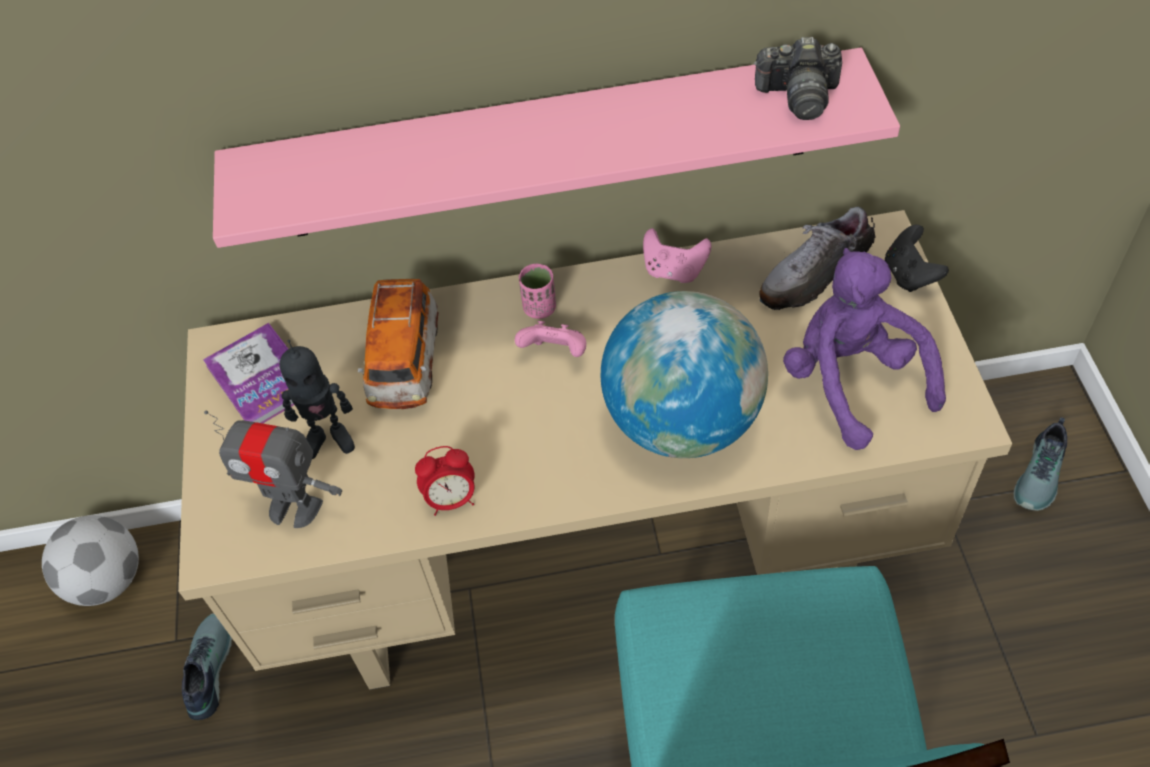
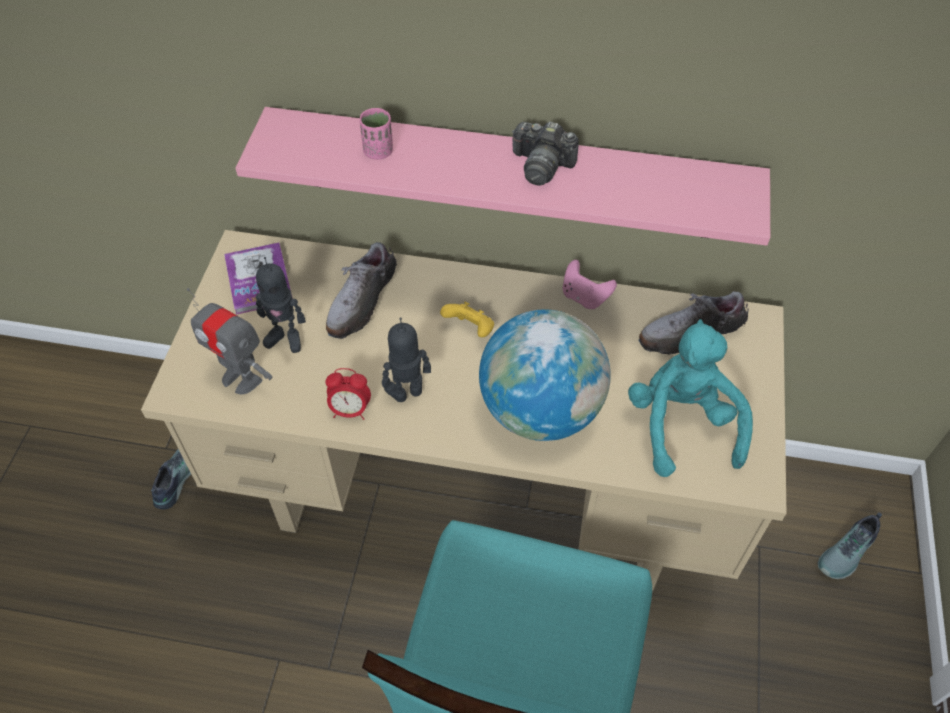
camera: 15 degrees right, 0 degrees up
(108, 580) = (138, 390): football -> none
(405, 362) = (361, 301): toy car -> shoe
(513, 454) = (407, 393): none -> toy robot
(540, 308) = (474, 293): pink cup -> pink cup (378, 152)
(555, 353) = (470, 329): pink game controller -> yellow game controller
(798, 96) = (701, 191): camera -> camera (542, 166)
(852, 381) = (682, 424): purple plush toy -> turquoise plush toy
(909, 275) = (764, 358): black game controller -> none

